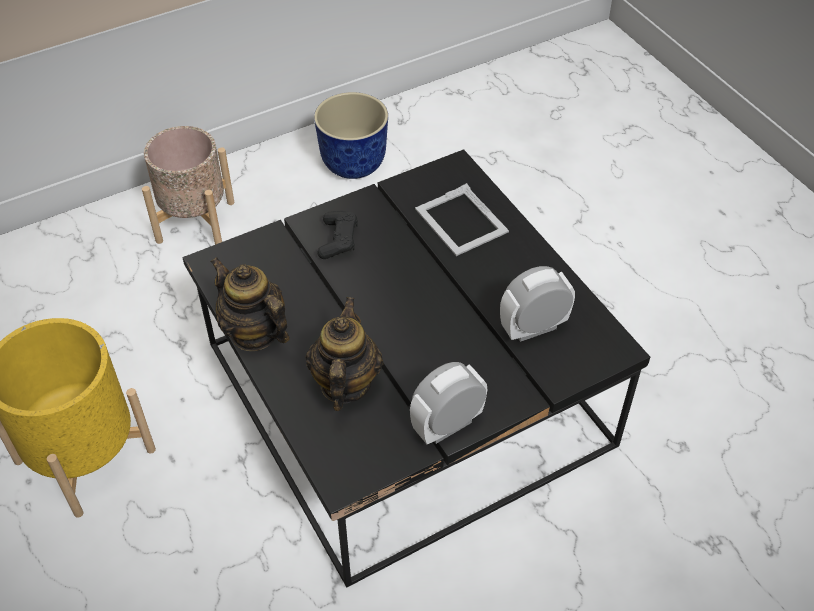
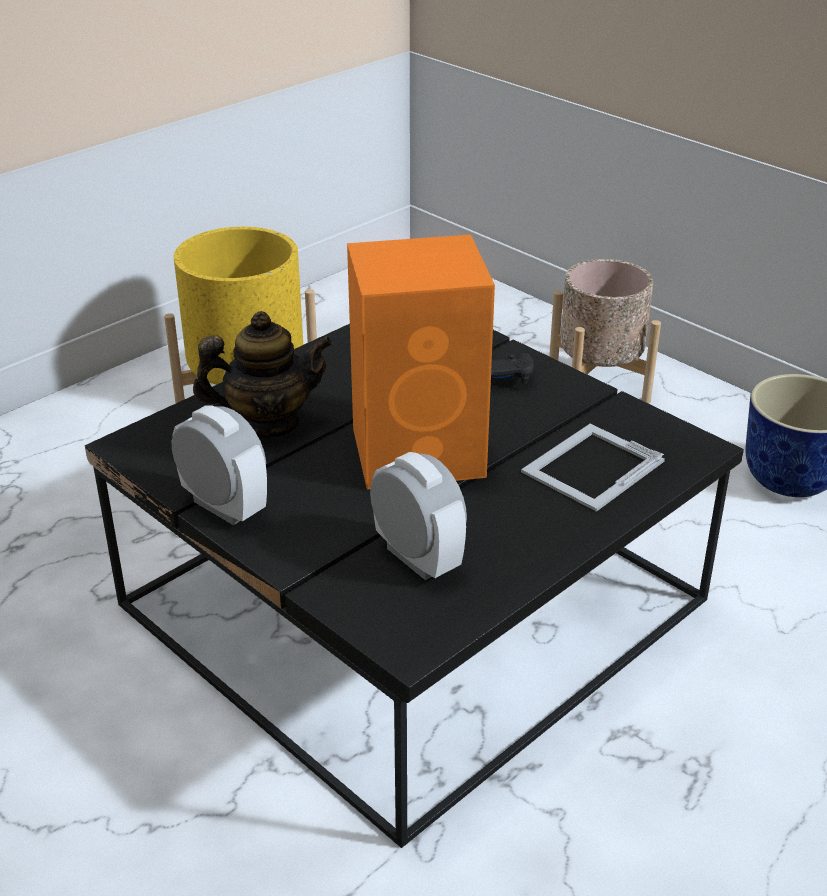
camera: 75 degrees right, 15 degrees down
(254, 332) = (324, 353): teapot -> none
(416, 301) = (422, 452): none -> orange speaker

